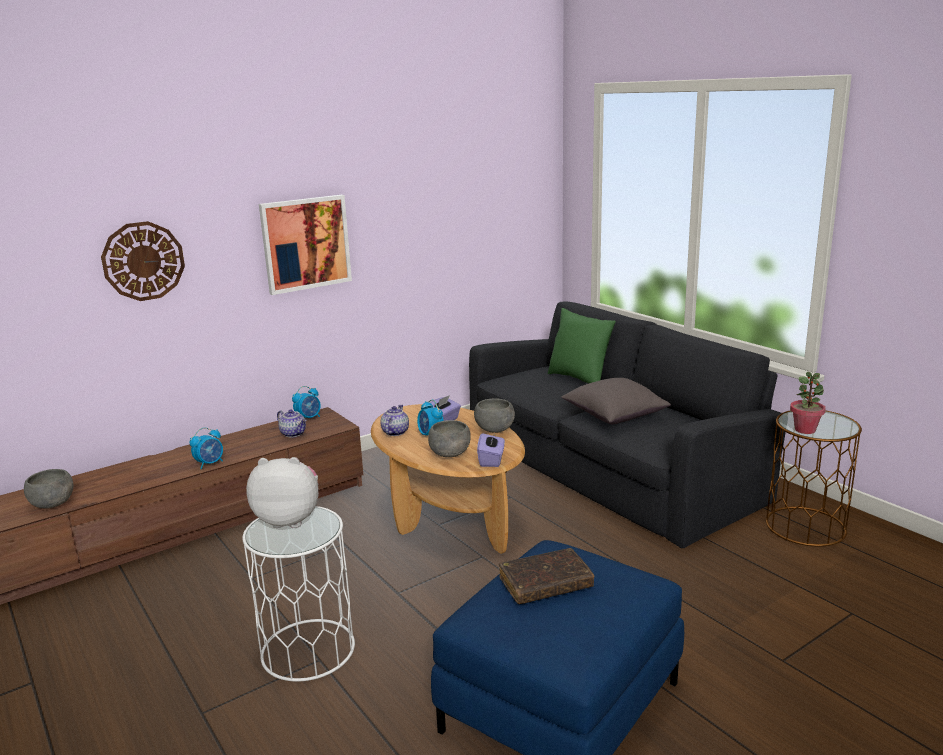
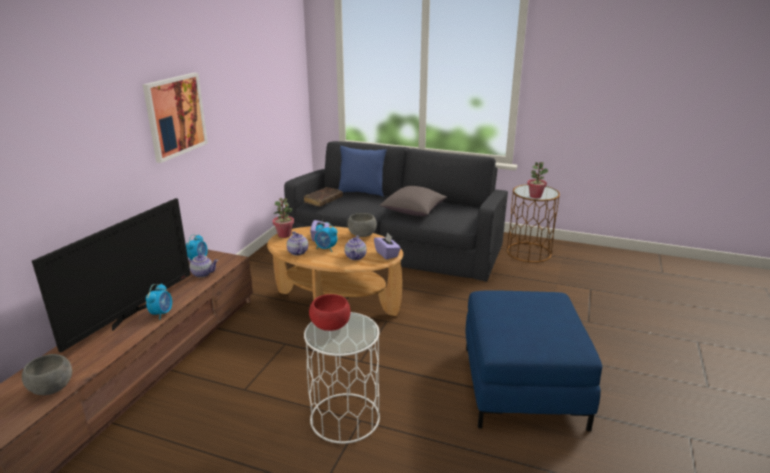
camera: 35 degrees left, 5 degrees up
(143, 261) = (65, 145): wall clock -> none
(185, 457) = (131, 315): none -> television
(289, 519) = (330, 326): plush toy -> red bowl
(408, 409) = (284, 235): none -> potted plant
(450, 454) = (356, 257): grey bowl -> teapot
(545, 584) = (514, 314): brown book -> brown book (323, 200)
(579, 378) = (361, 192): green pillow -> blue pillow

